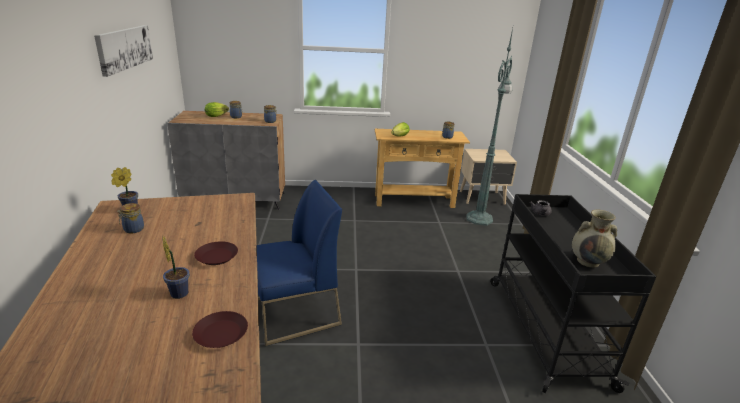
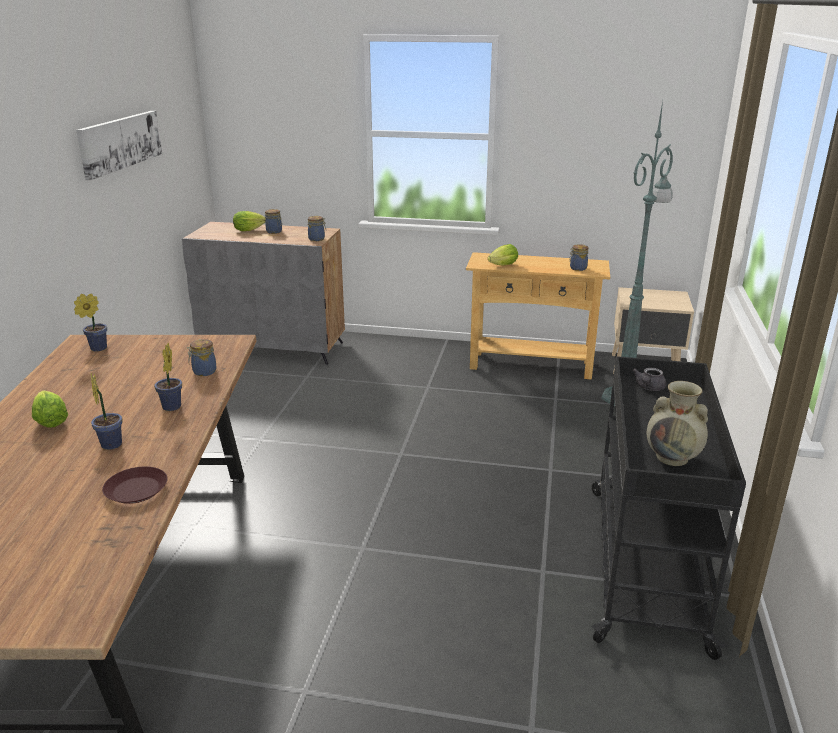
camera: 15 degrees right, 0 degrees up
(114, 277) = (50, 421): none -> lettuce
(133, 229) = (92, 370): jar -> jar (203, 372)
(216, 256) = (171, 408): brown plate -> potted plant
(293, 313) = (293, 500): blue chair -> none

